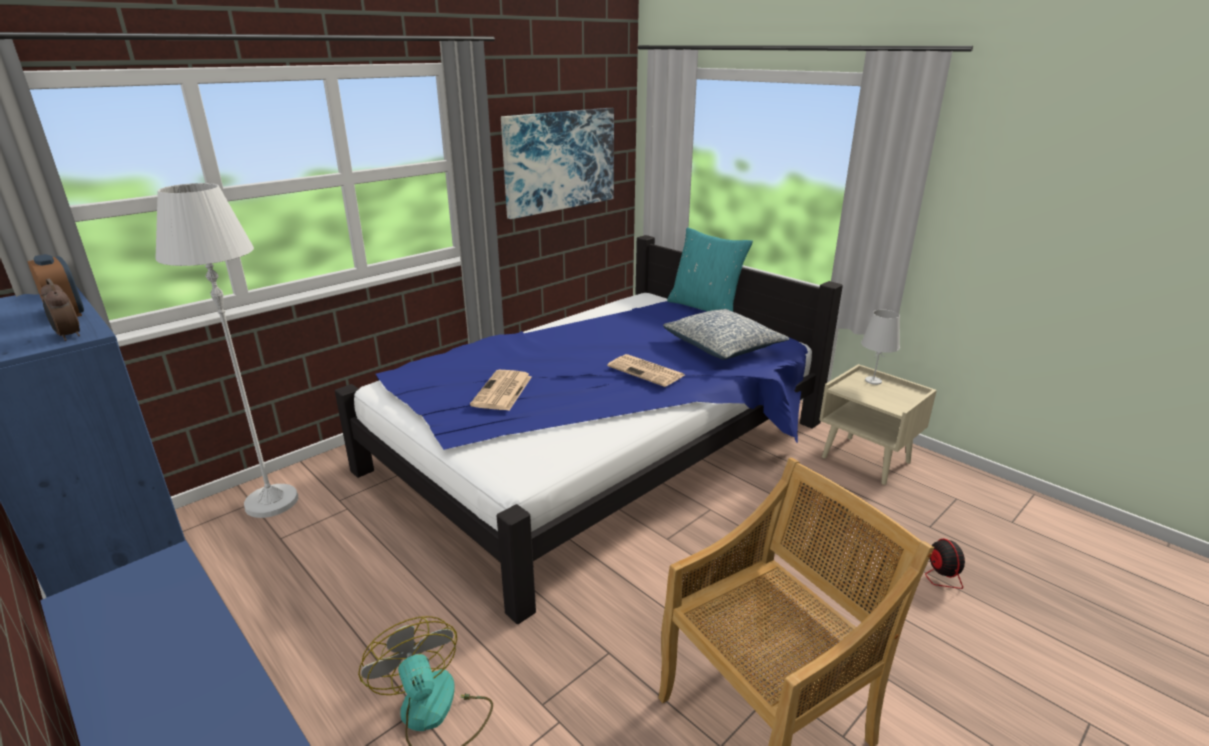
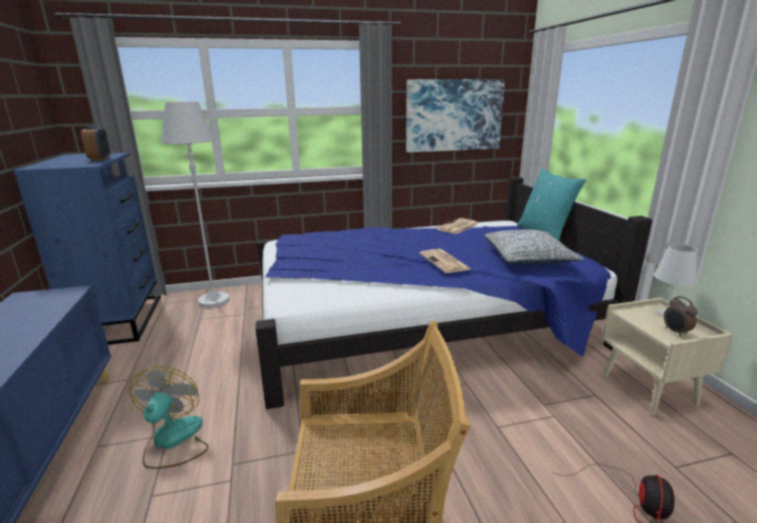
camera: 30 degrees right, 5 degrees down
(68, 336) = (81, 164): alarm clock -> alarm clock (675, 332)
(502, 391) = (335, 255): newspaper -> newspaper (457, 227)

